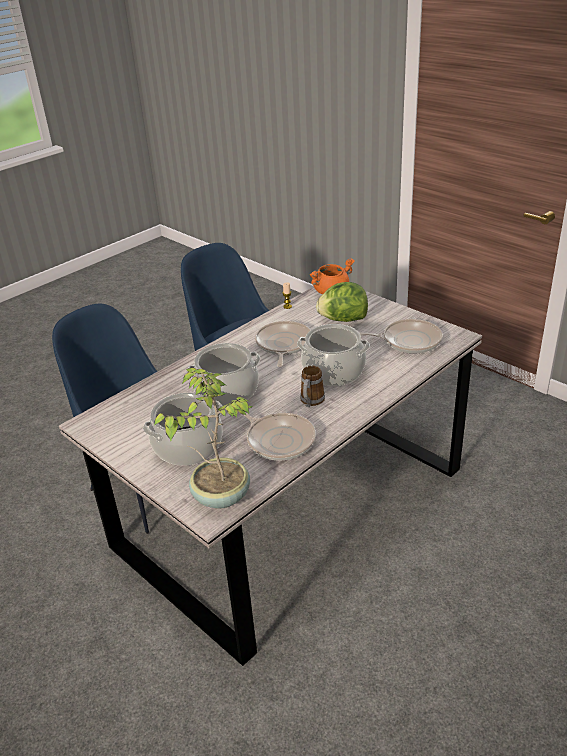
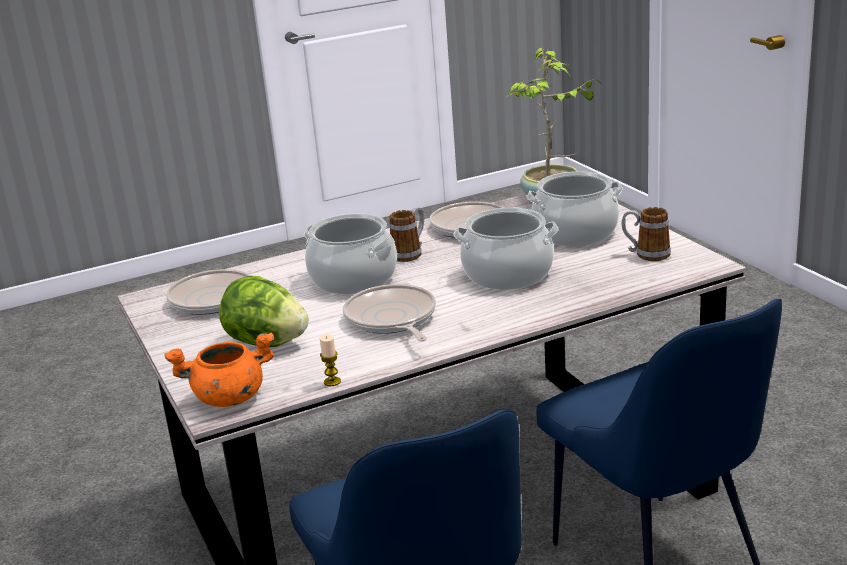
camera: 160 degrees left, 10 degrees down
(129, 427) = (646, 254): none -> mug
(283, 345) = (392, 319): frying pan -> frying pan turned 135 degrees clockwise

